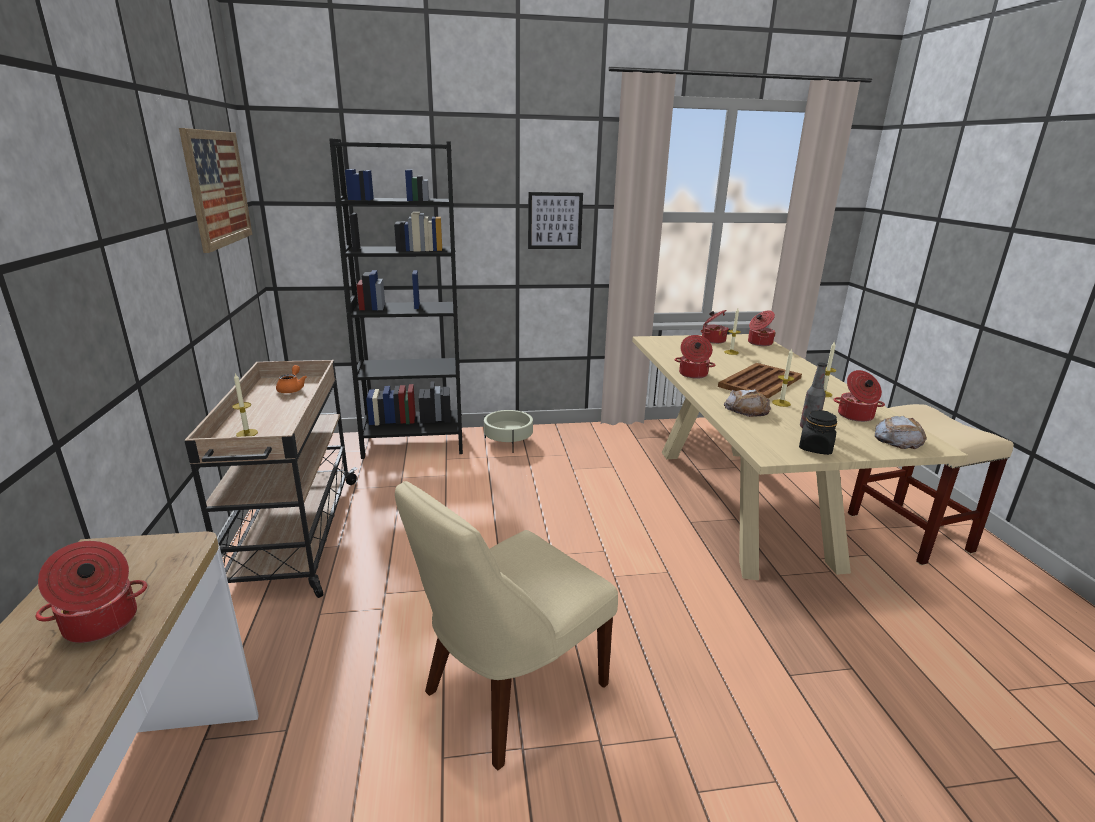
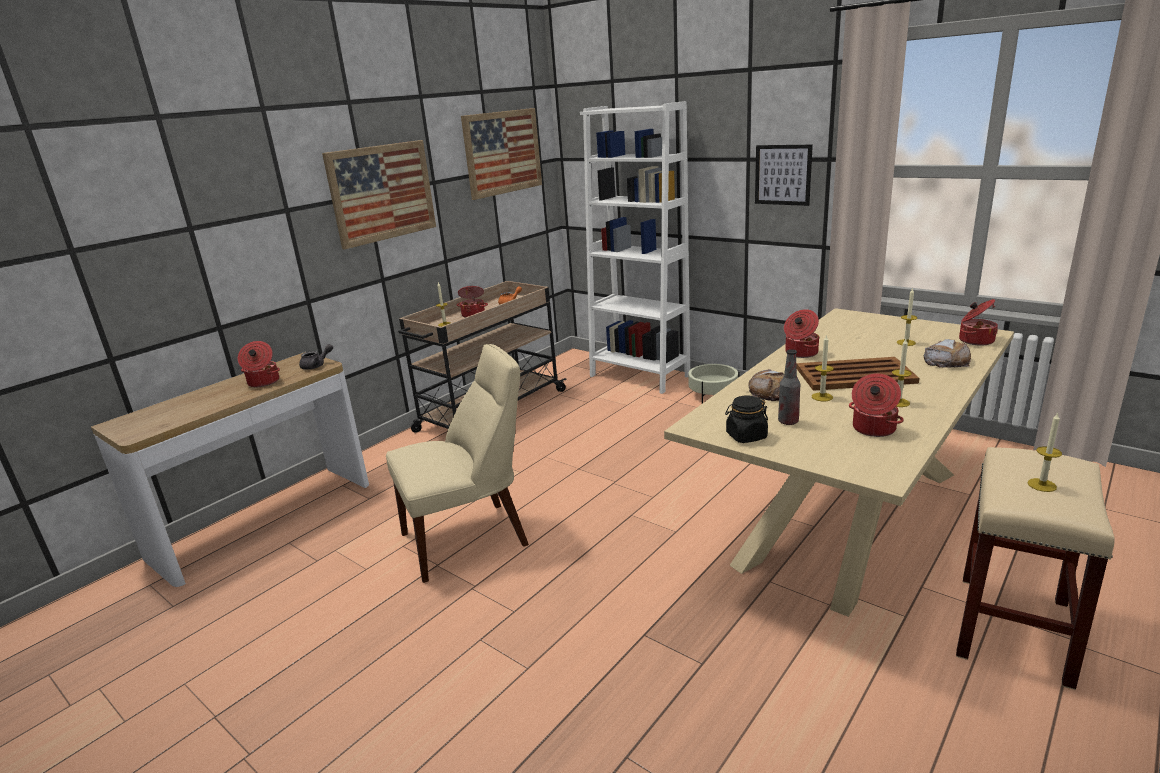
camera: 50 degrees right, 0 degrees up
(121, 239) = (382, 192): none -> picture
(167, 552) = (316, 365): none -> grey teapot
(414, 443) = (639, 376): black bookcase -> white bookcase
(509, 691) = (470, 538): beige chair -> beige chair turned 150 degrees clockwise
(712, 340) = (919, 327): cooking pot -> cooking pot (473, 314)
(898, 439) = (858, 459): bread -> bread (946, 361)
(943, 425) = (1042, 485): none -> candle

